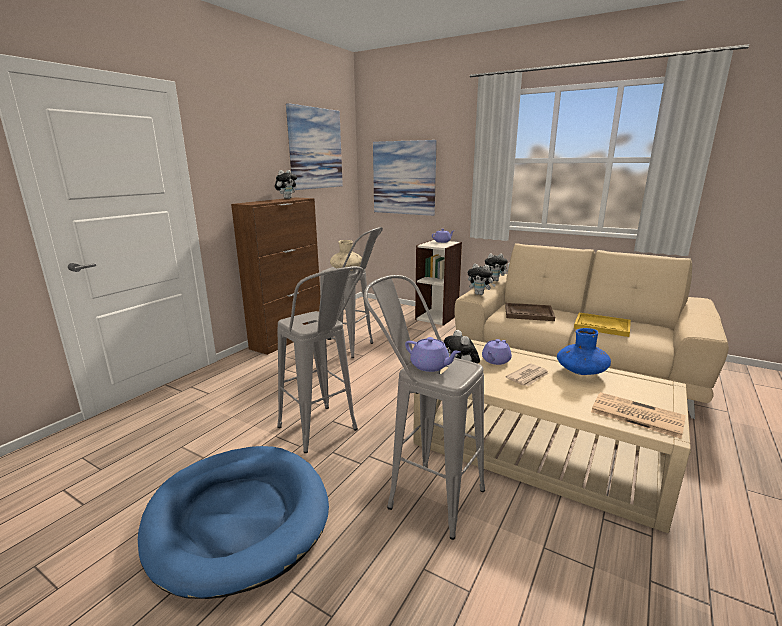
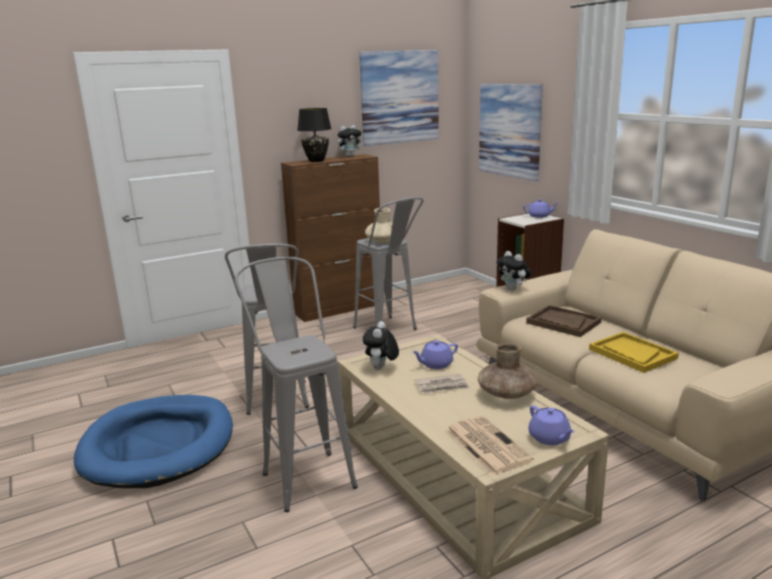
camera: 30 degrees right, 0 degrees up
(265, 201) = (316, 161): none -> black table lamp
(430, 366) = (292, 347): purple teapot -> purple teapot (549, 438)
(494, 280) = (563, 275): plush toy -> none
(581, 371) = (506, 394): blue vase -> brown vase

